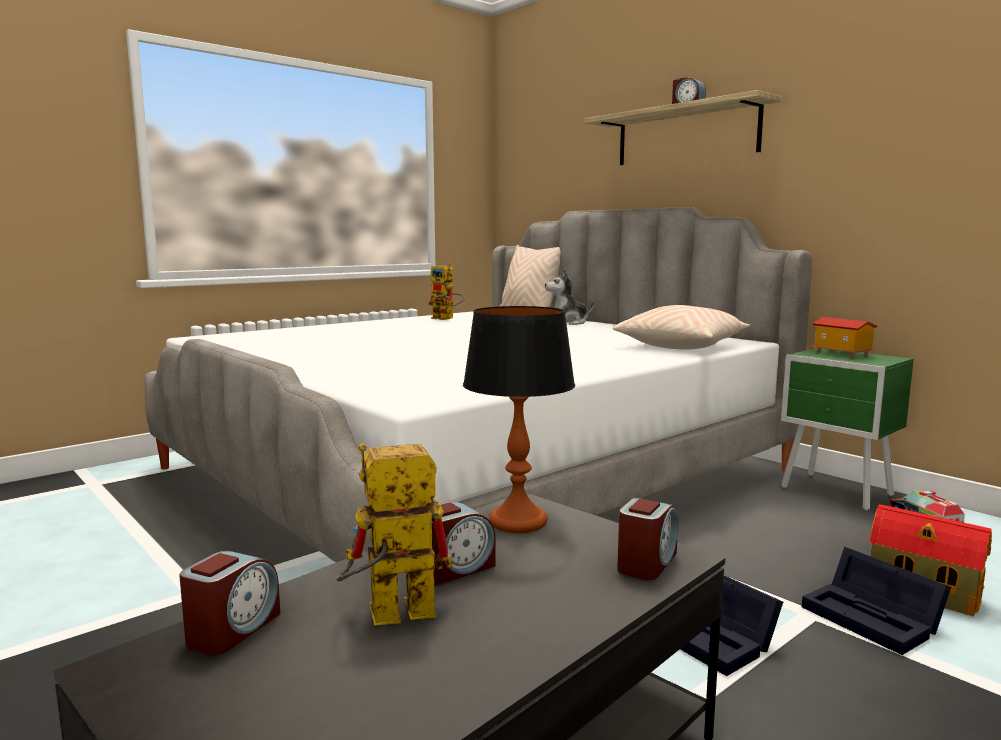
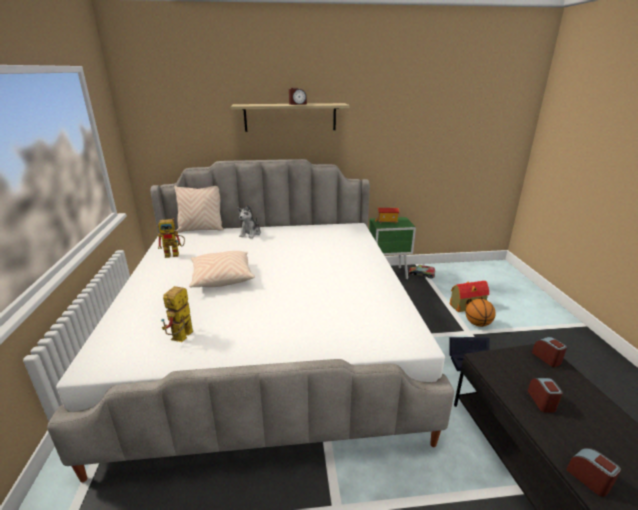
camera: 55 degrees left, 15 degrees up
(387, 618) = (582, 432): toy robot -> toy robot (181, 339)
(518, 522) = (499, 368): table lamp -> none
(681, 346) = (350, 240): beige pillow -> beige pillow (222, 277)
(875, 619) = (477, 323): black storage box -> basketball

